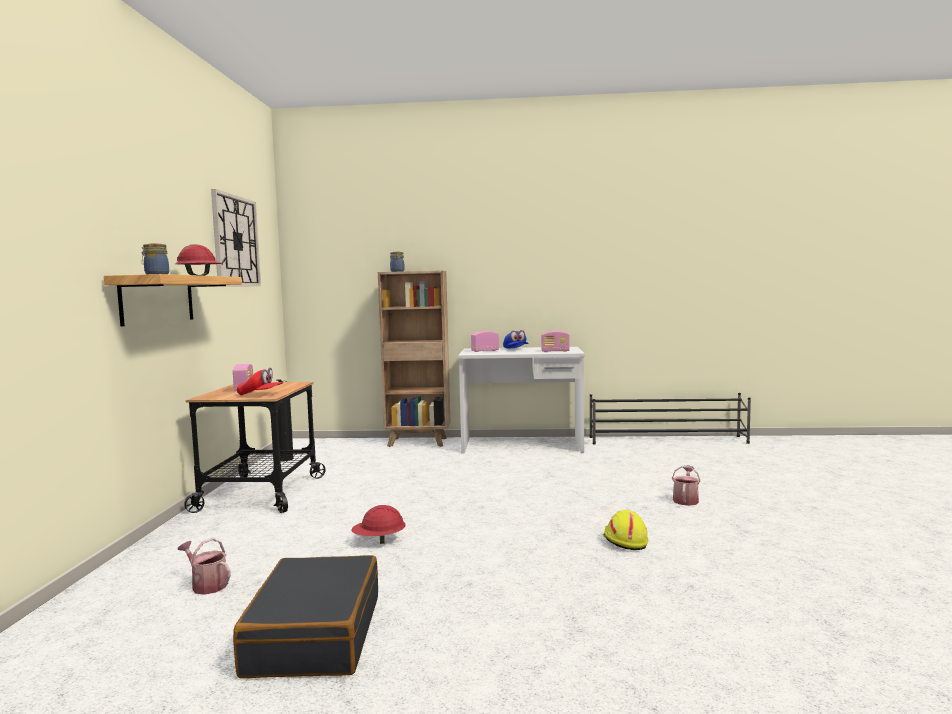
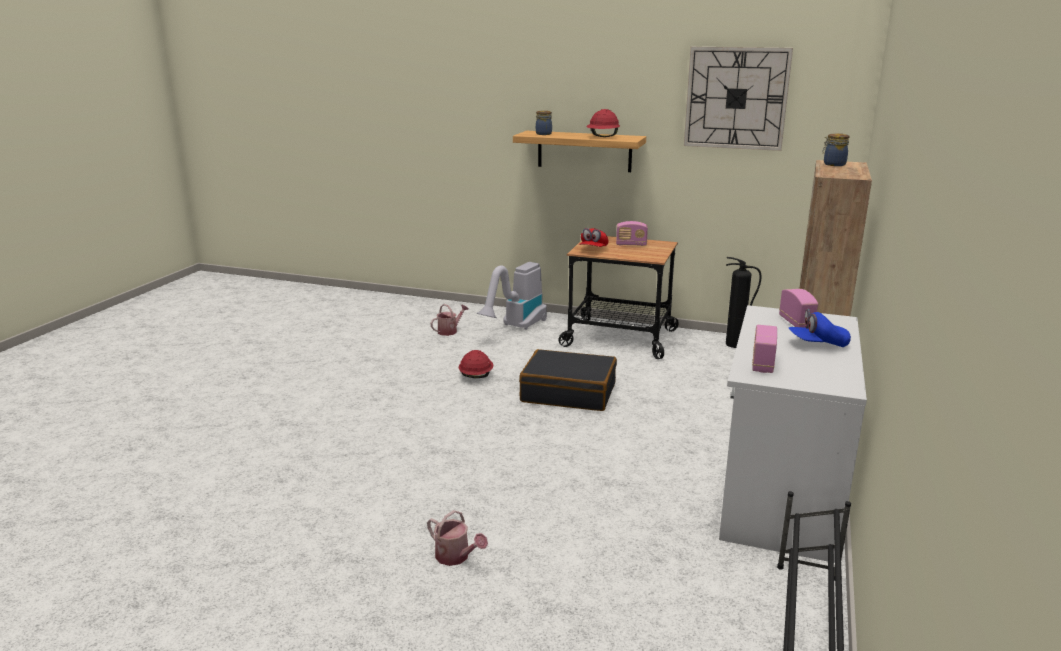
camera: 105 degrees right, 15 degrees up
(208, 543) = (516, 327): none -> vacuum cleaner
(313, 635) = (362, 355): black suitcase -> black suitcase (568, 393)
(624, 540) = (384, 476): yellow hard hat -> none

